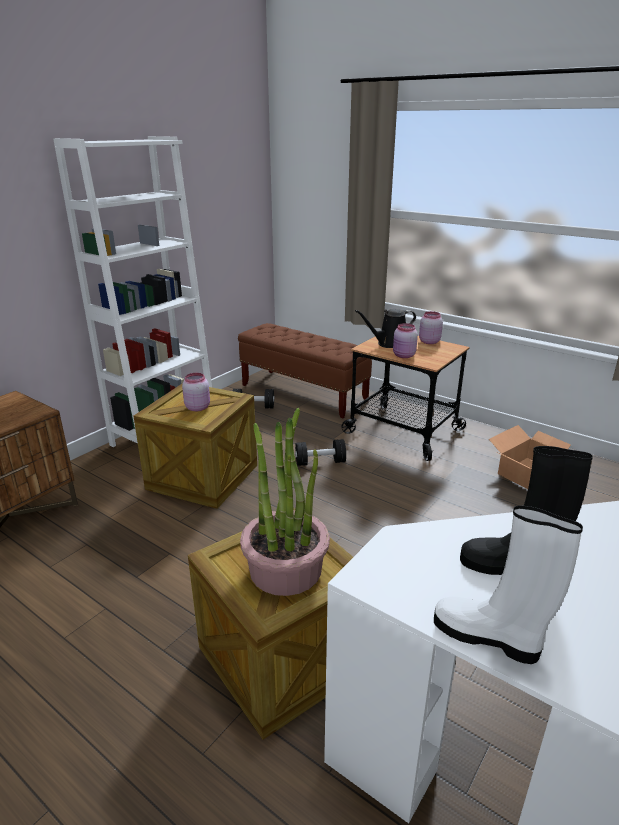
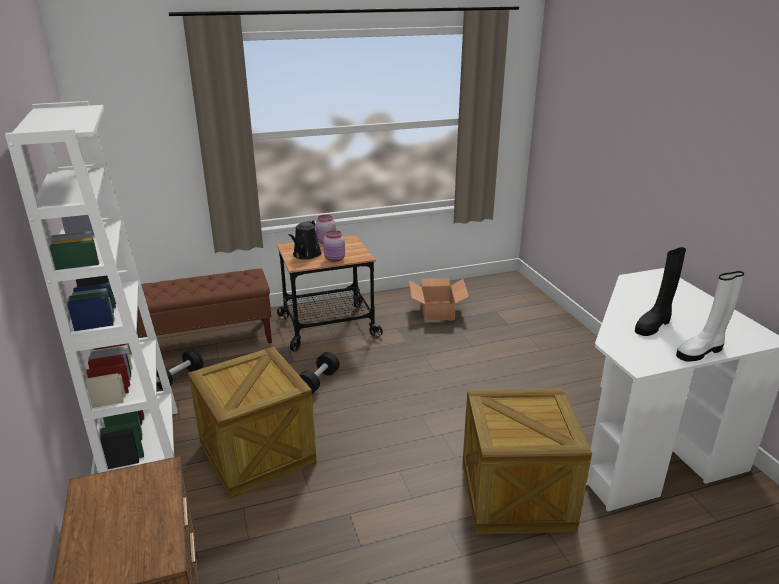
camera: 55 degrees left, 0 degrees up
(197, 407) = (254, 381): pink jar -> none
(285, 568) = (531, 418): potted plant -> none

